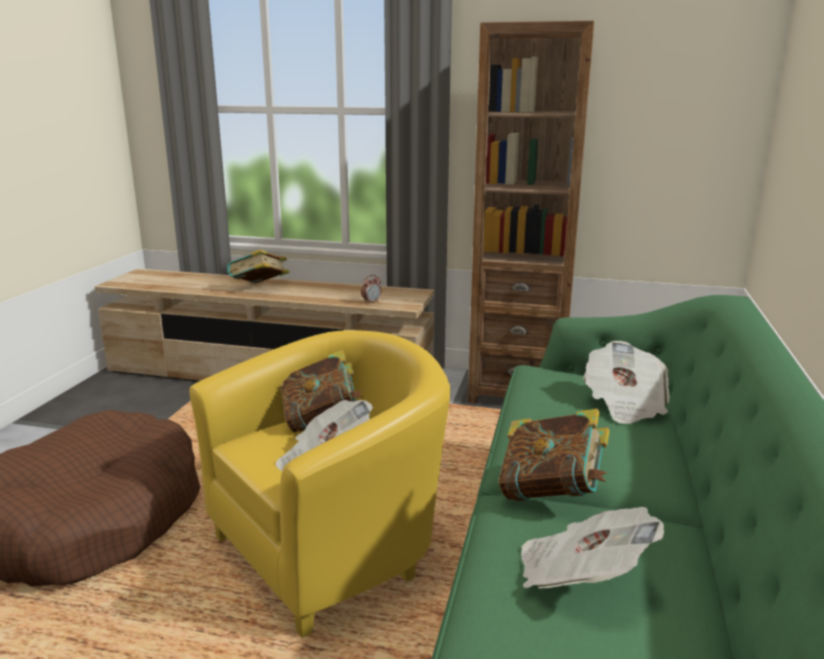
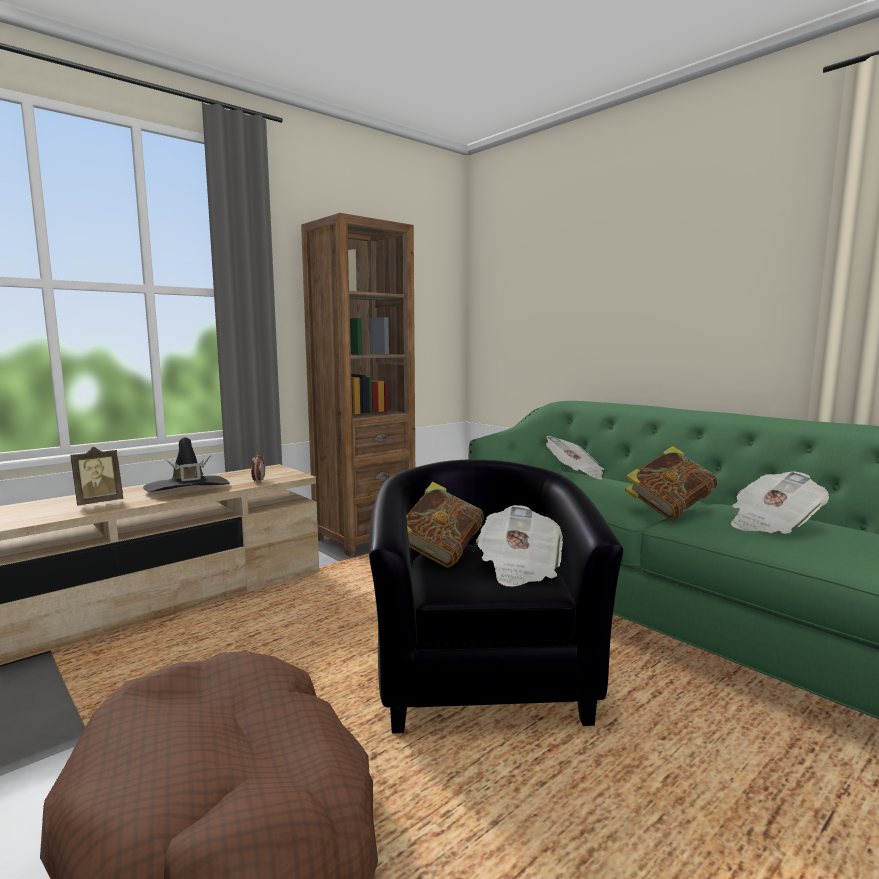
camera: 55 degrees left, 10 degrees down
(259, 288) = (99, 502): book -> picture frame
(322, 293) = (188, 488): none -> black hat
(332, 549) = (482, 675): yellow armchair -> black armchair

